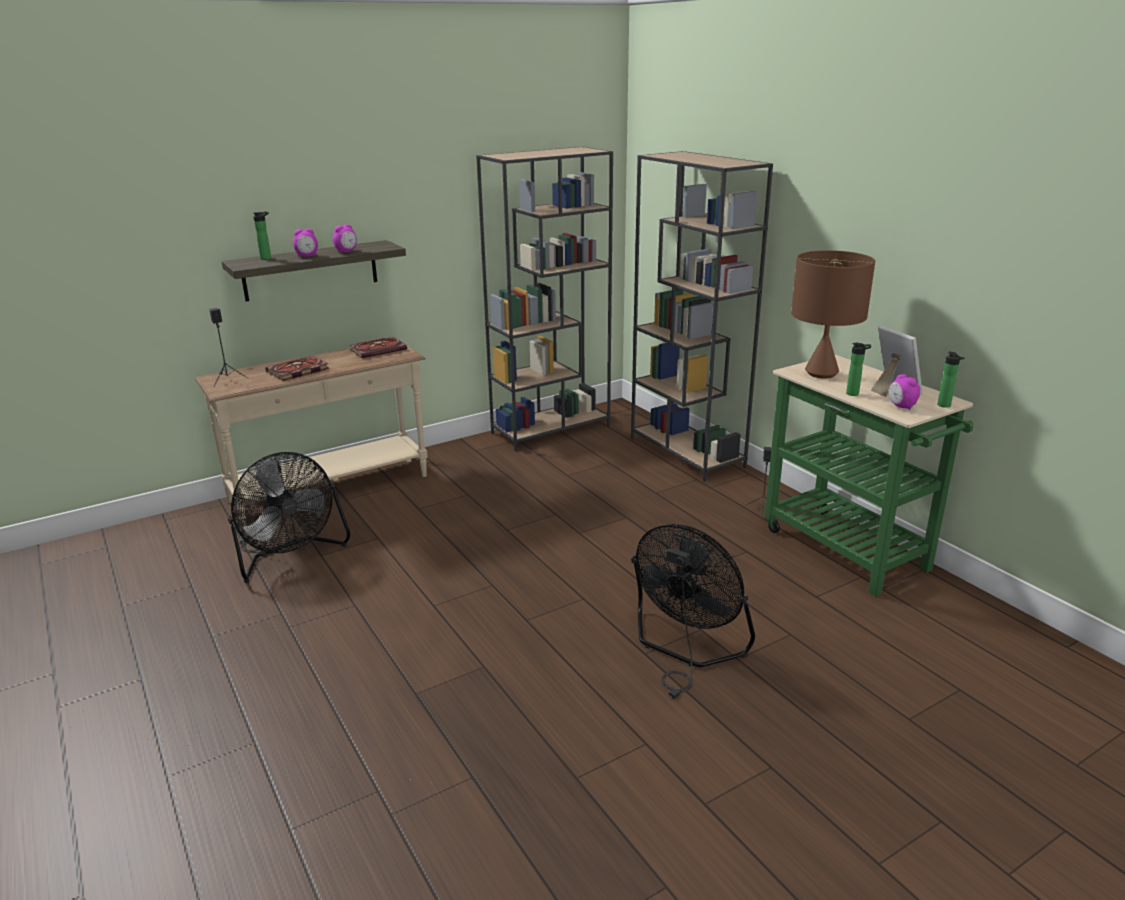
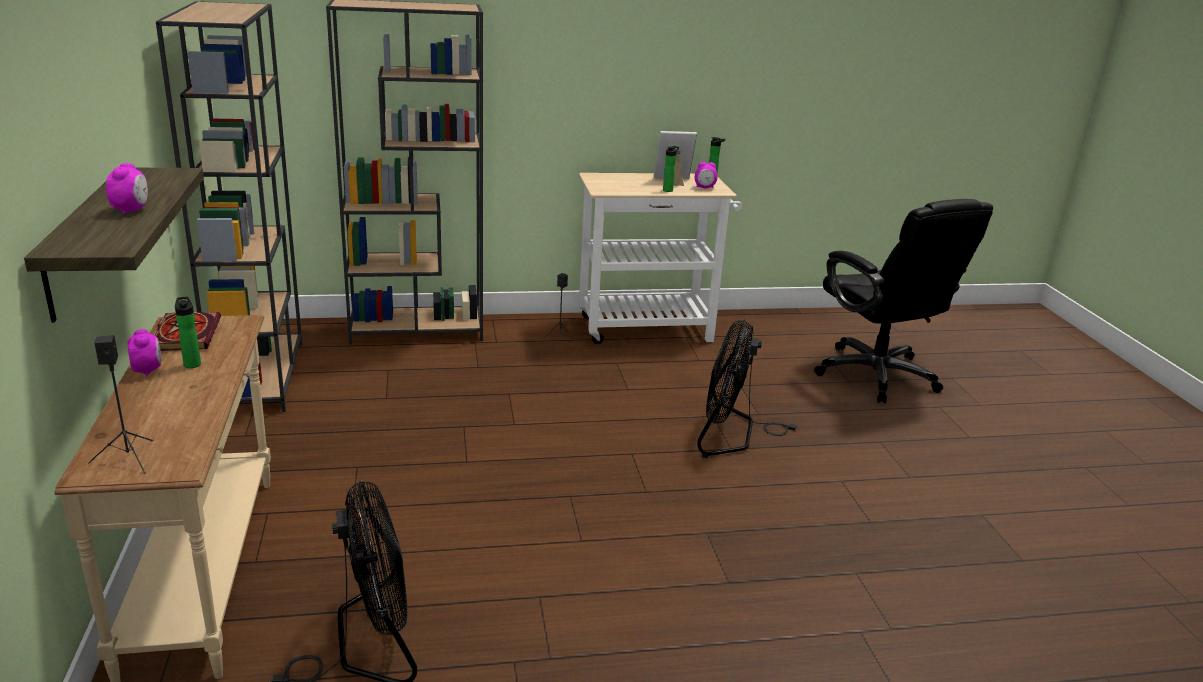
camera: 70 degrees left, 0 degrees up
(267, 258) = (85, 230): bottle -> bottle (192, 363)
(297, 371) = (182, 399): book -> none
(346, 251) = (154, 191): alarm clock -> alarm clock (148, 370)
(682, 648) = (733, 431): black fan -> black fan turned 45 degrees counterclockwise
(821, 374) = (618, 186): brown table lamp -> none
(847, 550) = (647, 328): green cart -> white cart
(965, 743) = (876, 374): none -> black office chair

